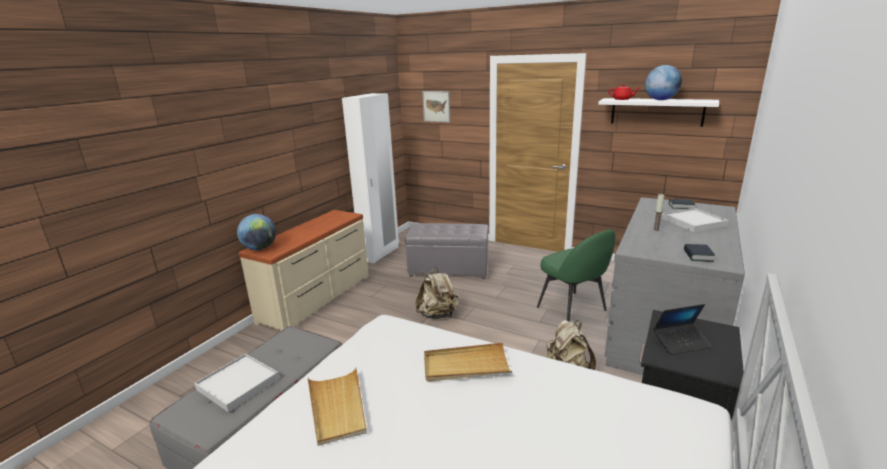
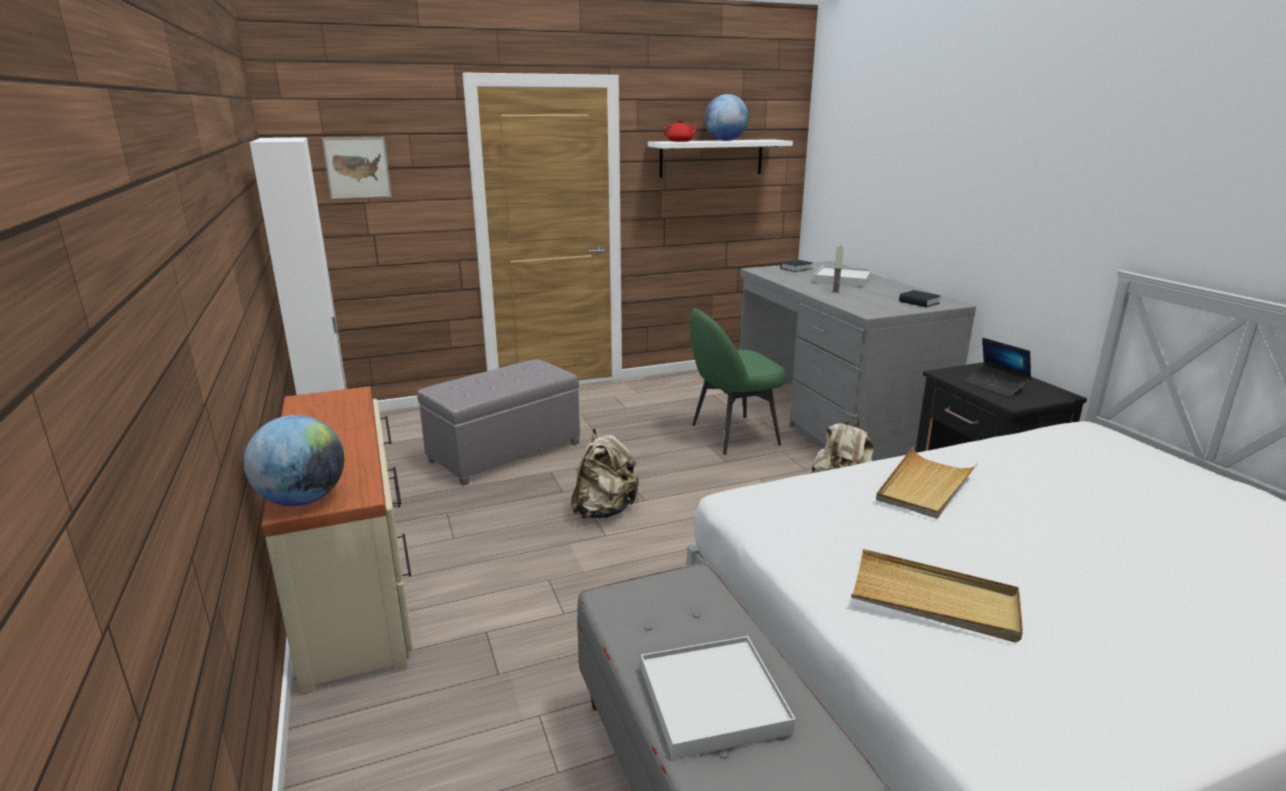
camera: 50 degrees left, 0 degrees up
(572, 309) = (732, 435): green chair -> green chair turned 150 degrees clockwise
(680, 343) = (995, 386): laptop -> laptop turned 120 degrees clockwise

